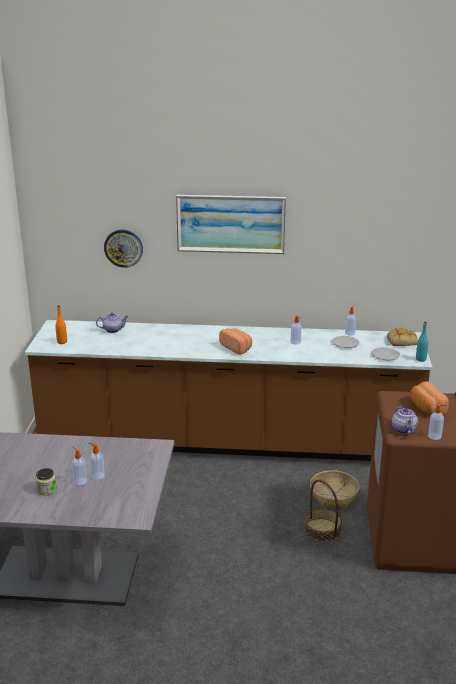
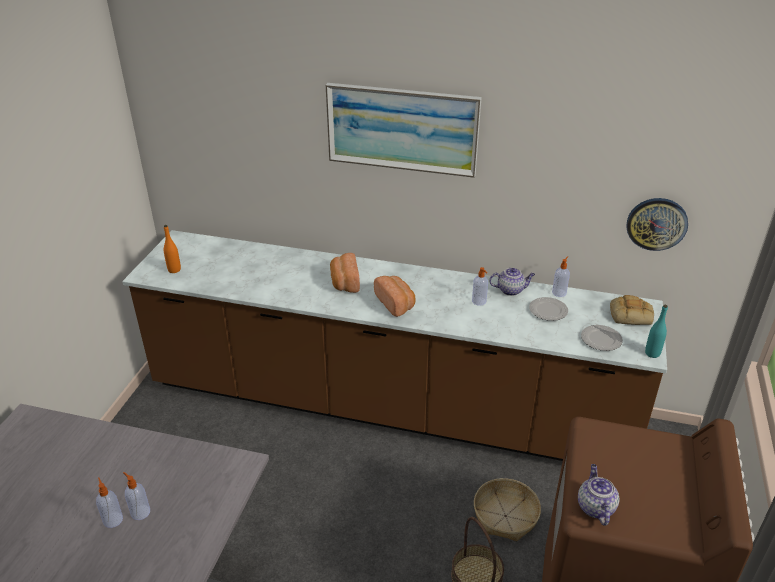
camera: 10 degrees right, 10 degrees up
(46, 490) = (62, 530): jar -> none
(113, 330) = (245, 255): teapot -> teapot (511, 290)
(123, 248) = (260, 149): wall clock -> wall clock (656, 223)
(426, 408) = (640, 463): bread -> bread (344, 282)
(435, 436) = (643, 530): soap dispenser -> none

